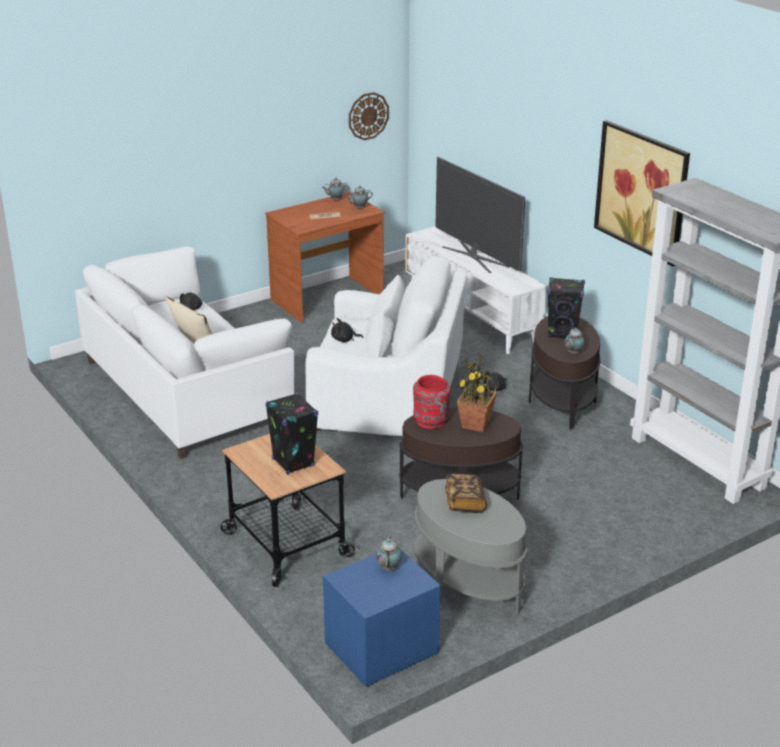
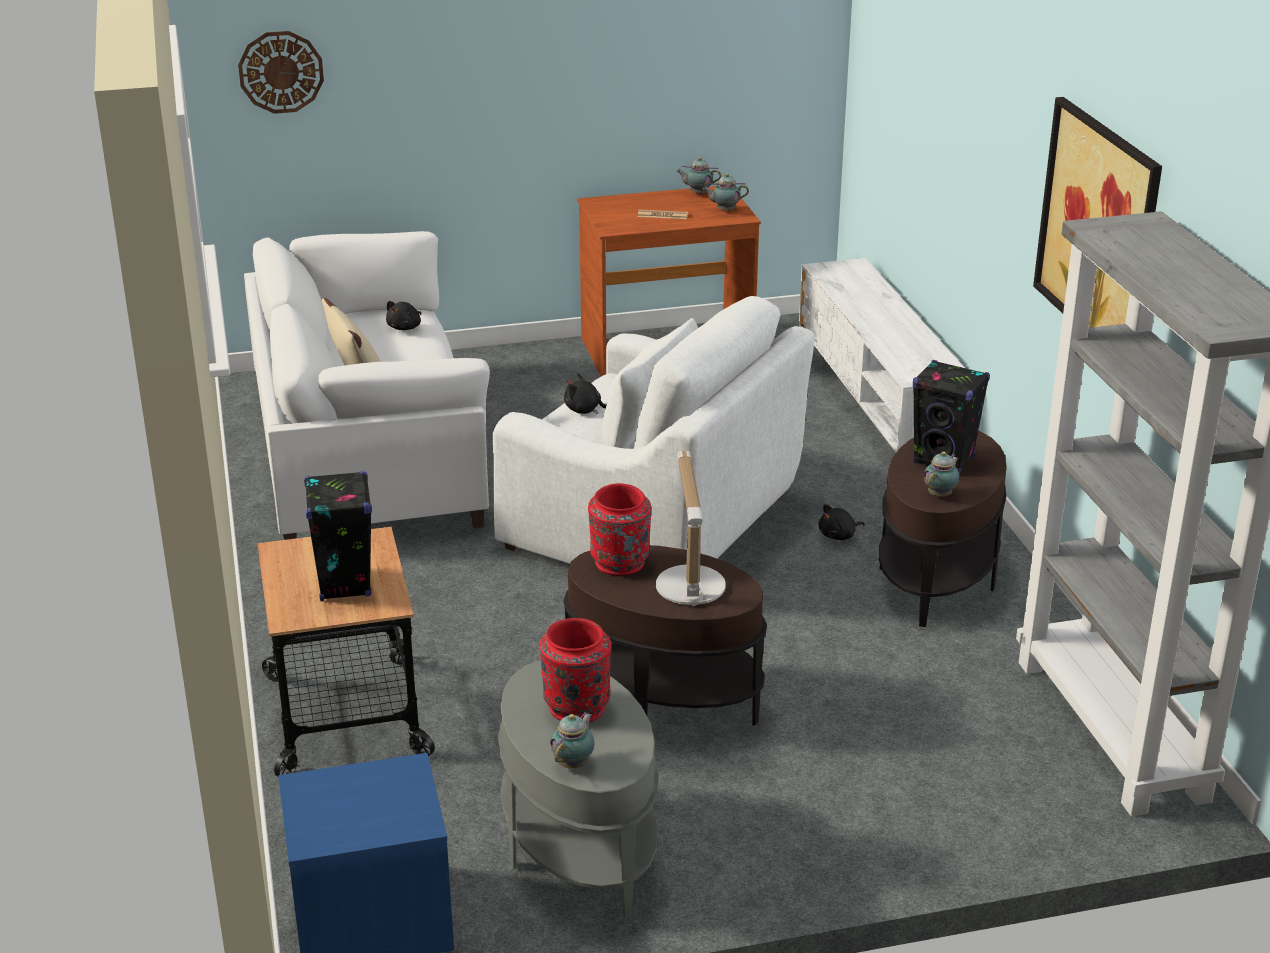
camera: 20 degrees right, 0 degrees up
(368, 116) = (771, 64): wall clock -> wall clock (281, 72)
(389, 567) = (388, 786): teapot -> teapot (574, 763)
(465, 502) = (576, 706): book -> red vase
(475, 256) = (889, 315): television -> none
(476, 424) = (689, 582): potted plant -> table lamp

